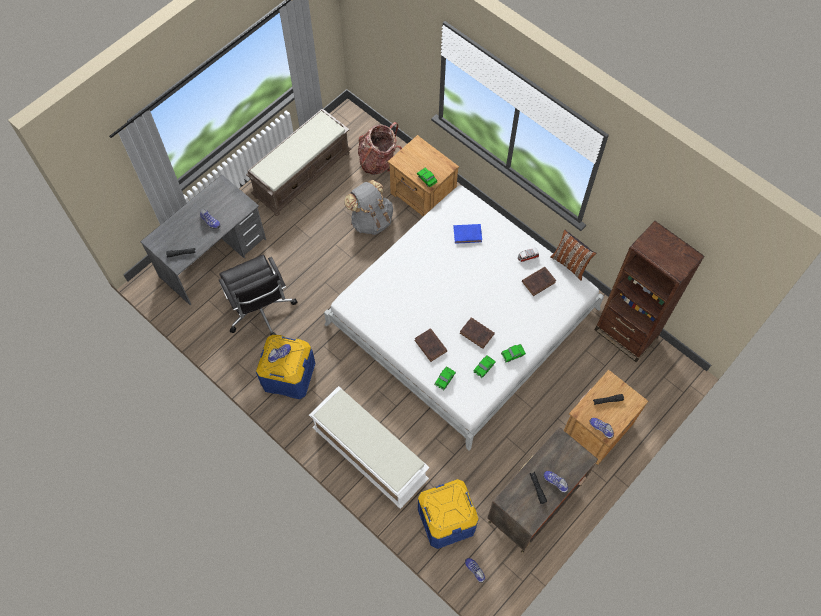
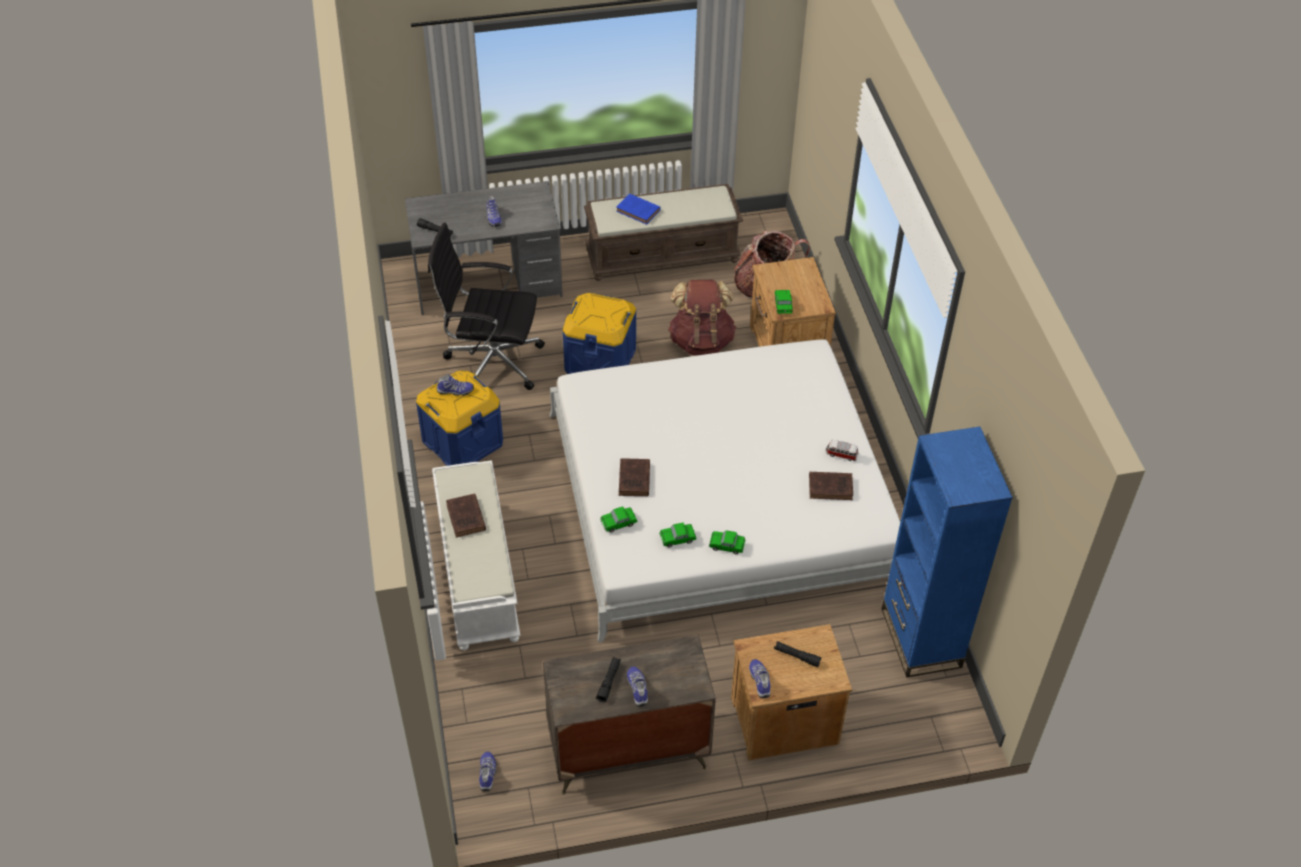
camera: 35 degrees right, 15 degrees down
(260, 311) = (491, 362): black office chair -> black office chair turned 90 degrees clockwise
(371, 220) = (701, 340): grey backpack -> brown backpack
(446, 520) = (503, 698): blue storage box -> blue storage box (600, 360)
(468, 234) = (787, 393): blue book -> blue book (639, 211)
(477, 334) = (702, 499): brown book -> brown book (466, 518)
(570, 263) = (891, 492): brown pillow -> none
(625, 334) = (920, 638): brown bookcase -> blue bookcase

